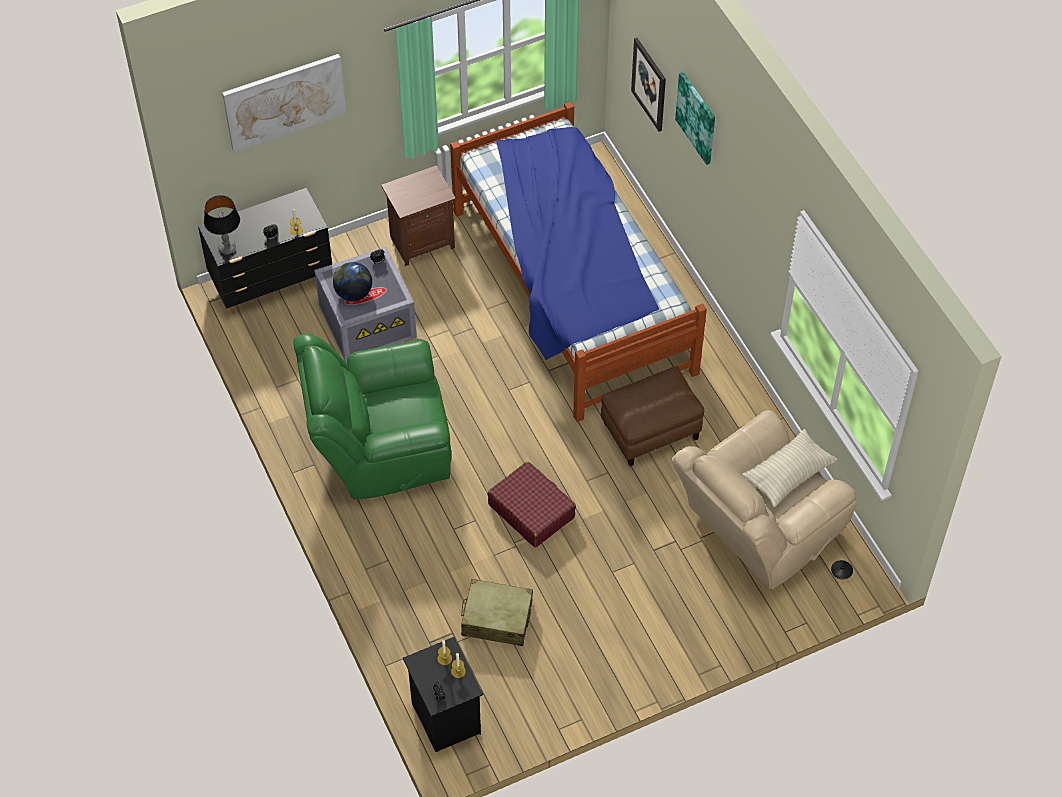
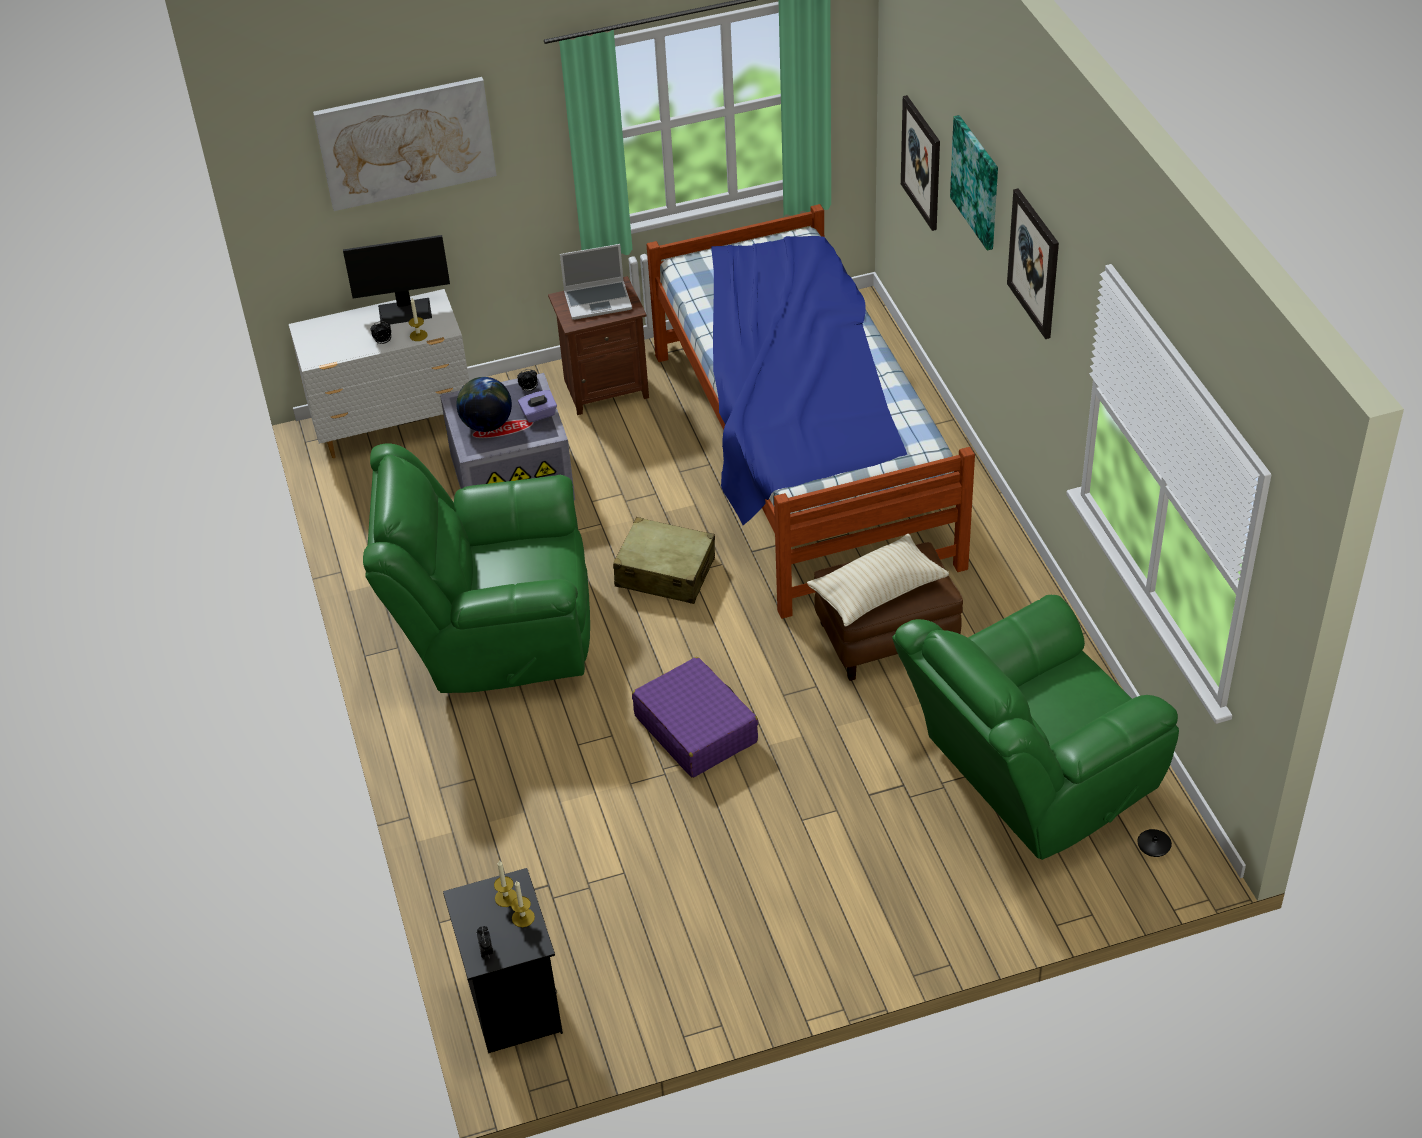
camera: 10 degrees right, 10 degrees down
(227, 248) = (320, 352): table lamp -> none
(273, 283) = (395, 426): black dresser -> white dresser
(282, 209) = (405, 311): none -> monitor
(389, 282) = (539, 414): none -> purple tissue box
(419, 188) = (598, 300): none -> laptop
(496, 619) = (618, 871): beige suitcase -> beige suitcase (665, 573)
(531, 510) = (696, 728): red suitcase -> purple suitcase
(744, 186) = (1034, 263): none -> picture
(755, 533) = (1026, 782): beige armchair -> green armchair
(788, 474) = (1077, 688): beige pillow -> beige pillow (877, 592)

